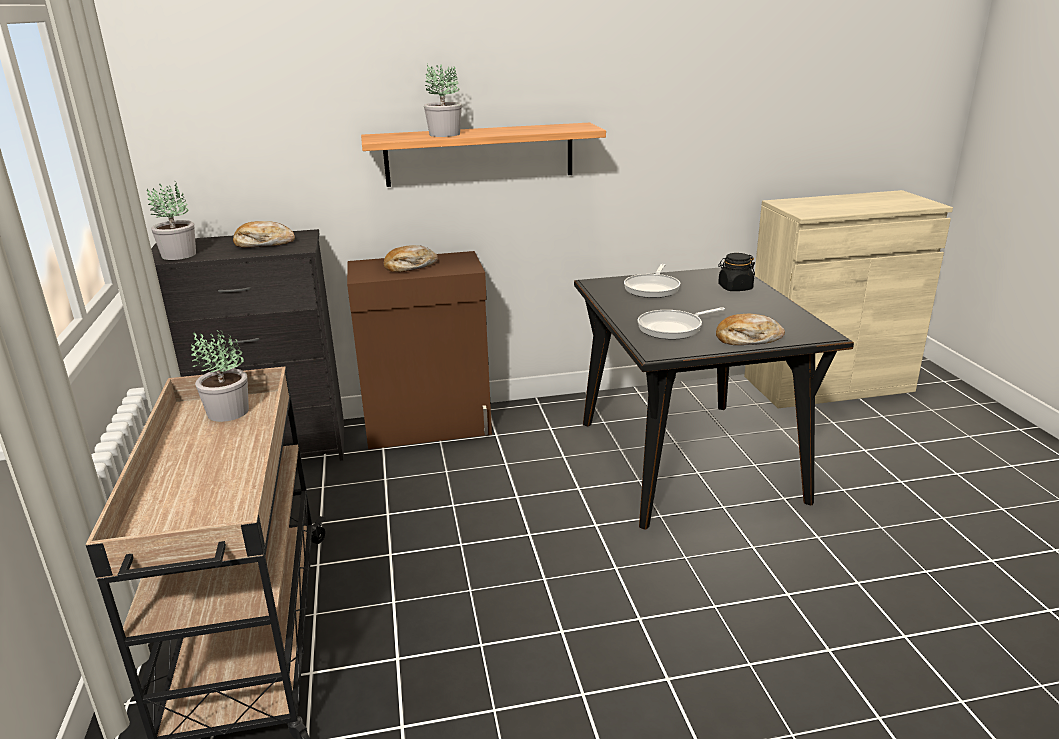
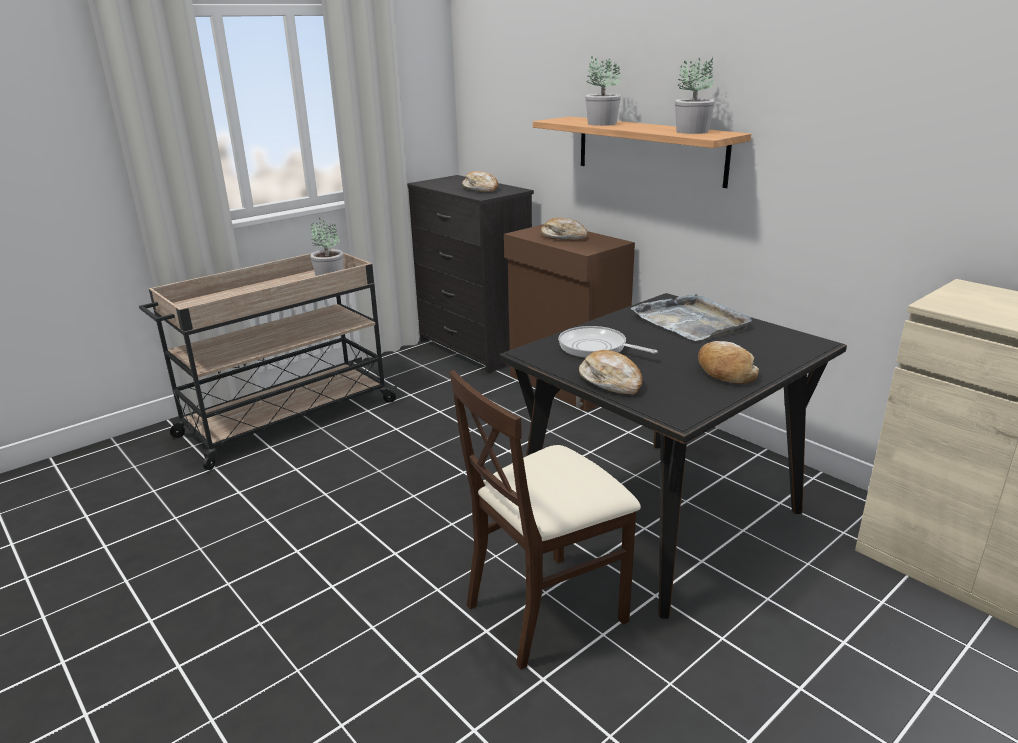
camera: 60 degrees right, 0 degrees up
(179, 255) = (435, 183): potted plant -> potted plant (692, 131)
(652, 288) = (691, 321): frying pan -> grey tray
(735, 288) = (757, 353): black jar -> none
(760, 304) = (724, 372): none -> bread
(774, 553) = (546, 609): none -> beige chair

